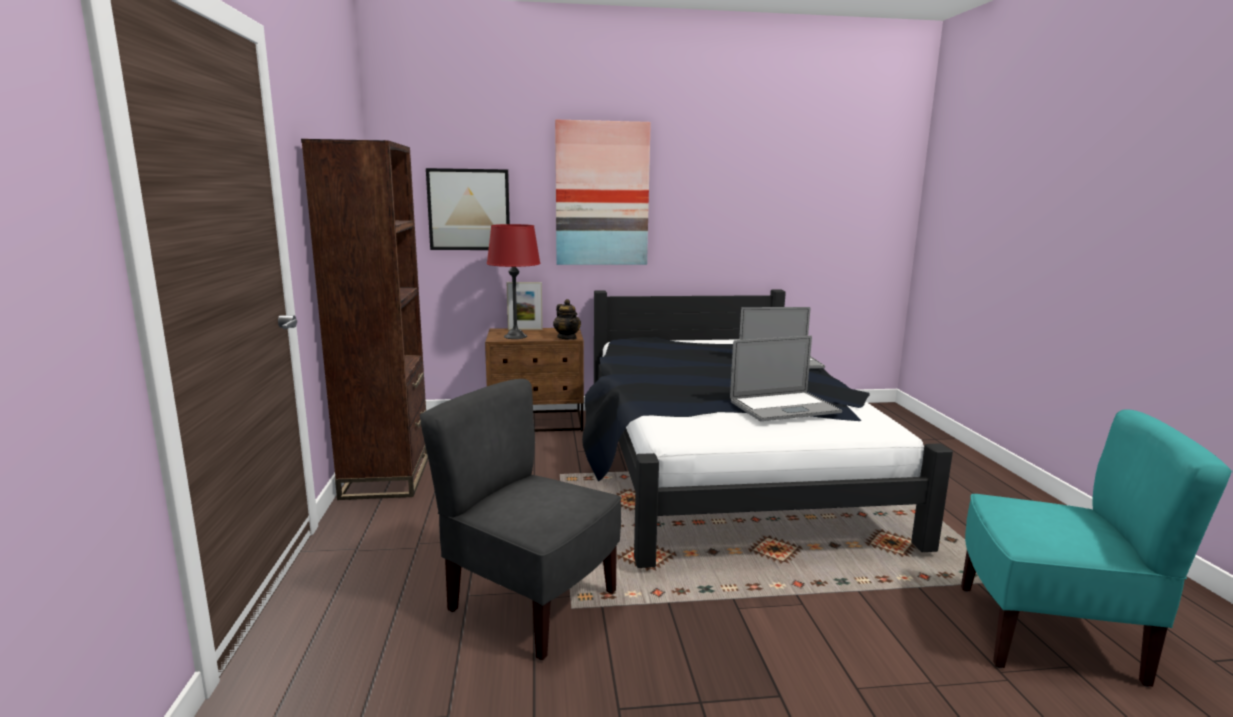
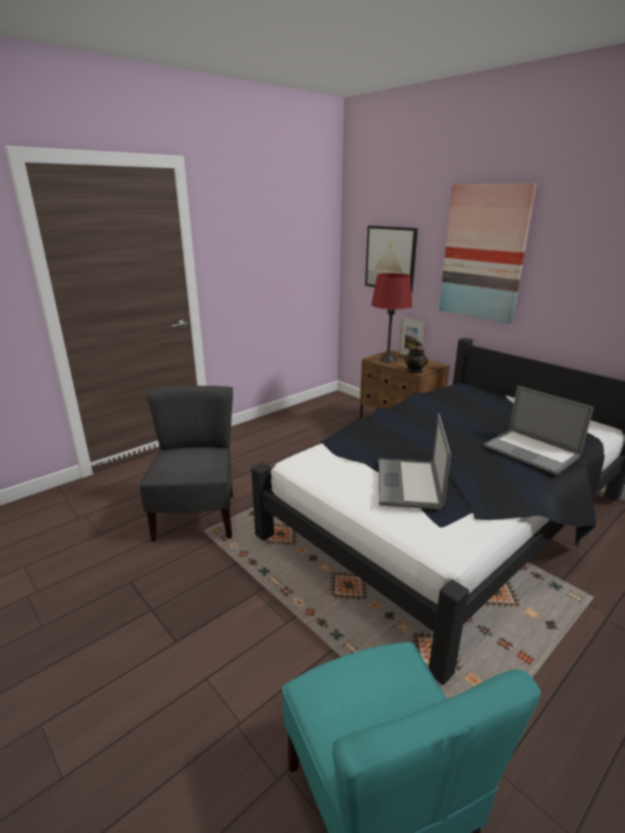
camera: 55 degrees right, 10 degrees up
(387, 476) = (273, 423): brown bookcase -> none
(784, 407) = (408, 483): laptop -> laptop turned 60 degrees clockwise

